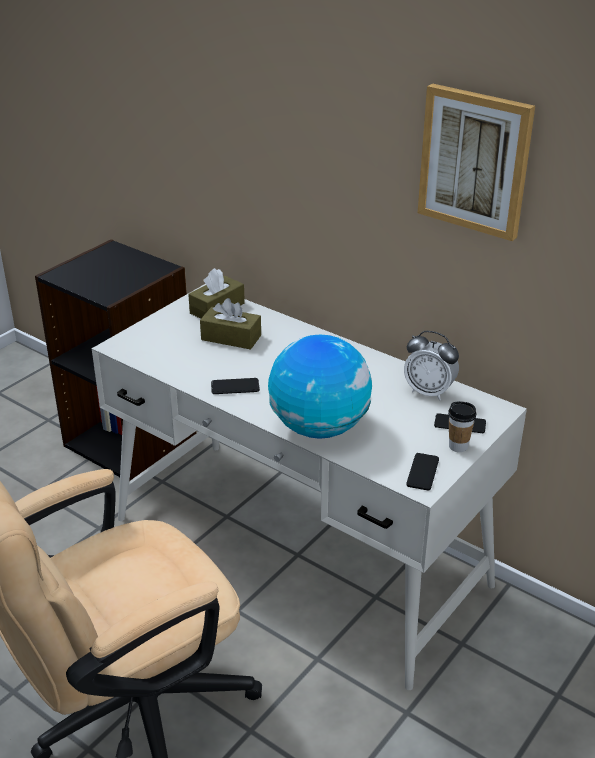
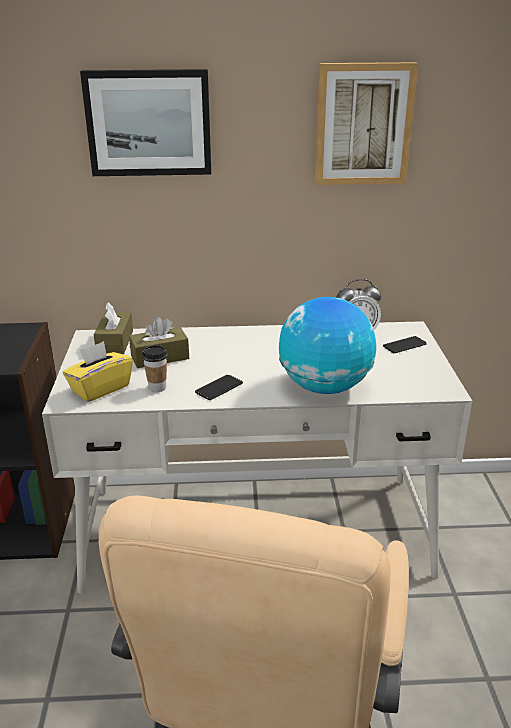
camera: 40 degrees left, 5 degrees down
(152, 346) = (100, 388): none -> yellow tissue box
(277, 106) = (149, 123): none -> picture
(422, 472) = (432, 382): phone -> none
(458, 446) = (425, 358): cup -> cup (157, 387)

